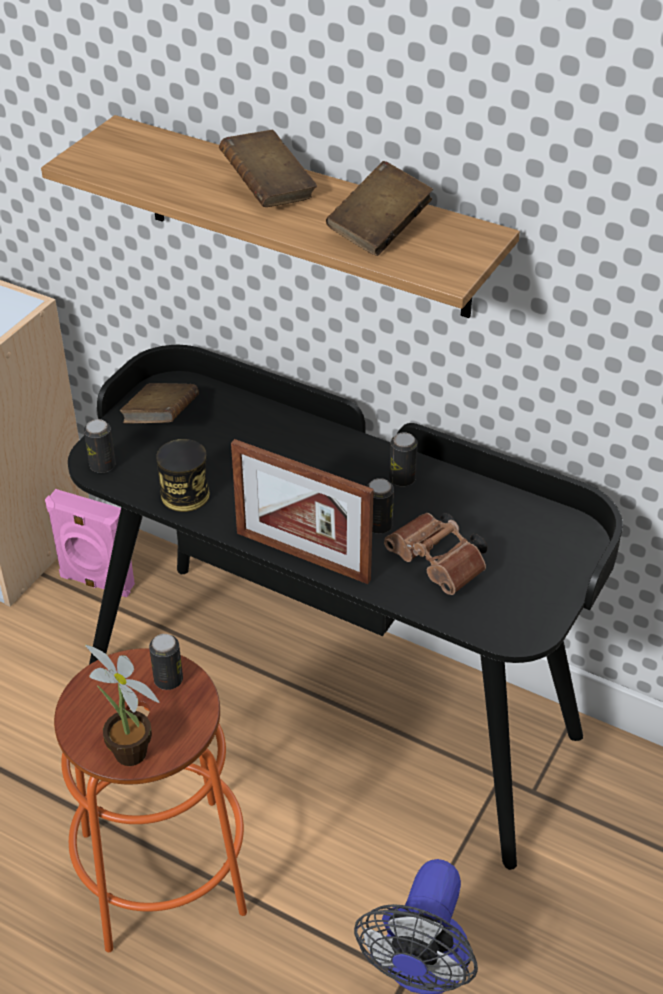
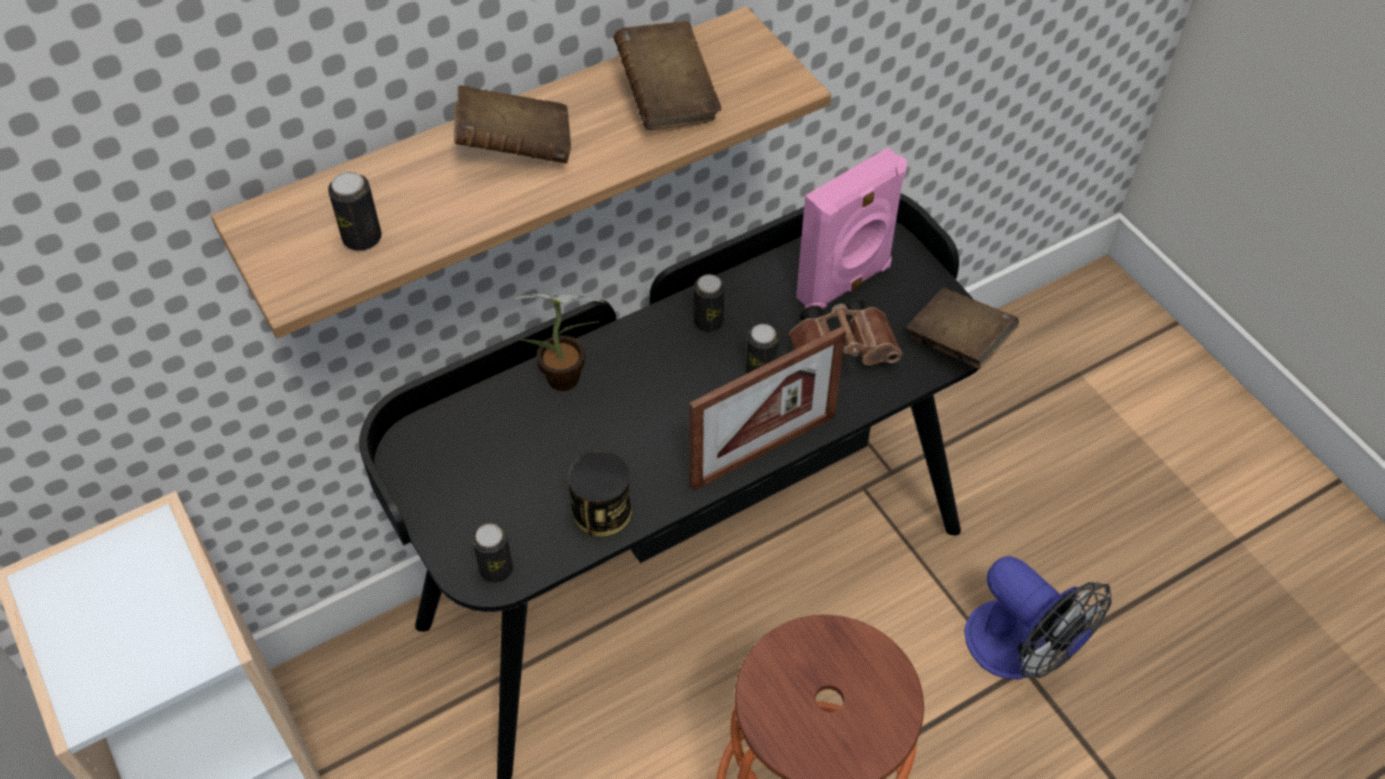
camera: 60 degrees left, 10 degrees up
(96, 582) = (376, 721): pink speaker -> pink speaker (846, 284)
(131, 758) = (890, 728): potted plant -> potted plant (569, 380)
(161, 419) = (460, 482): brown book -> brown book (958, 343)
(168, 680) = (805, 652): can -> can (362, 238)

